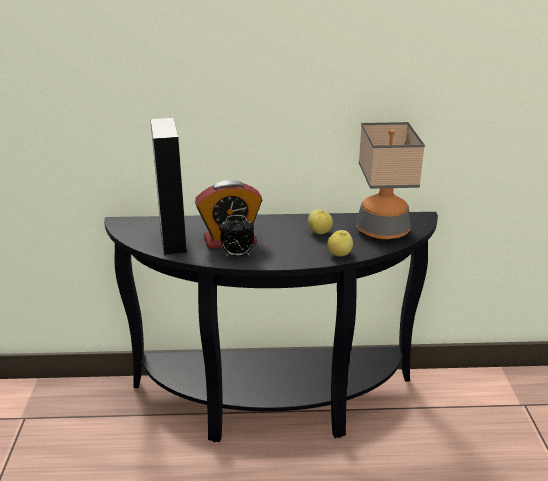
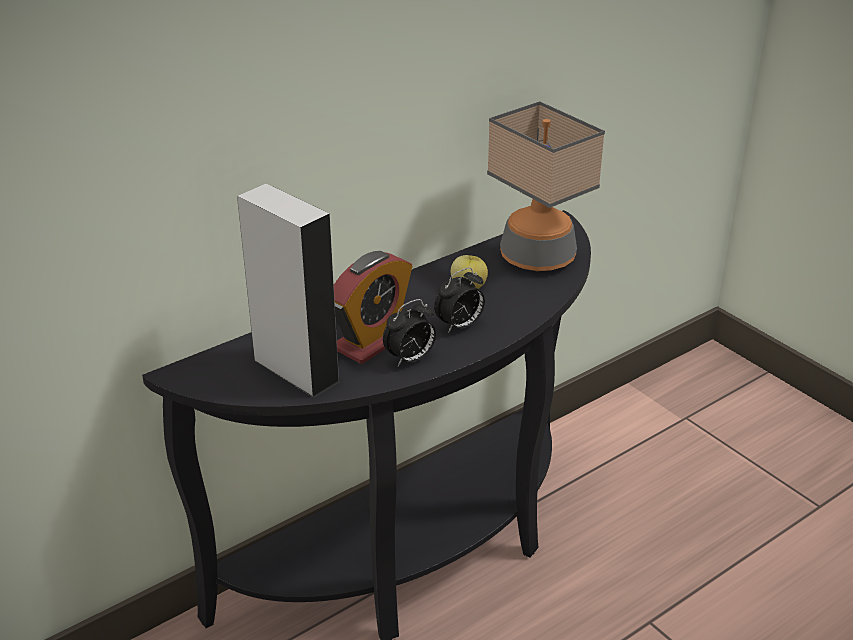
camera: 35 degrees left, 5 degrees up
(287, 249) = (459, 326): none -> alarm clock
(340, 254) = (528, 308): apple -> none

